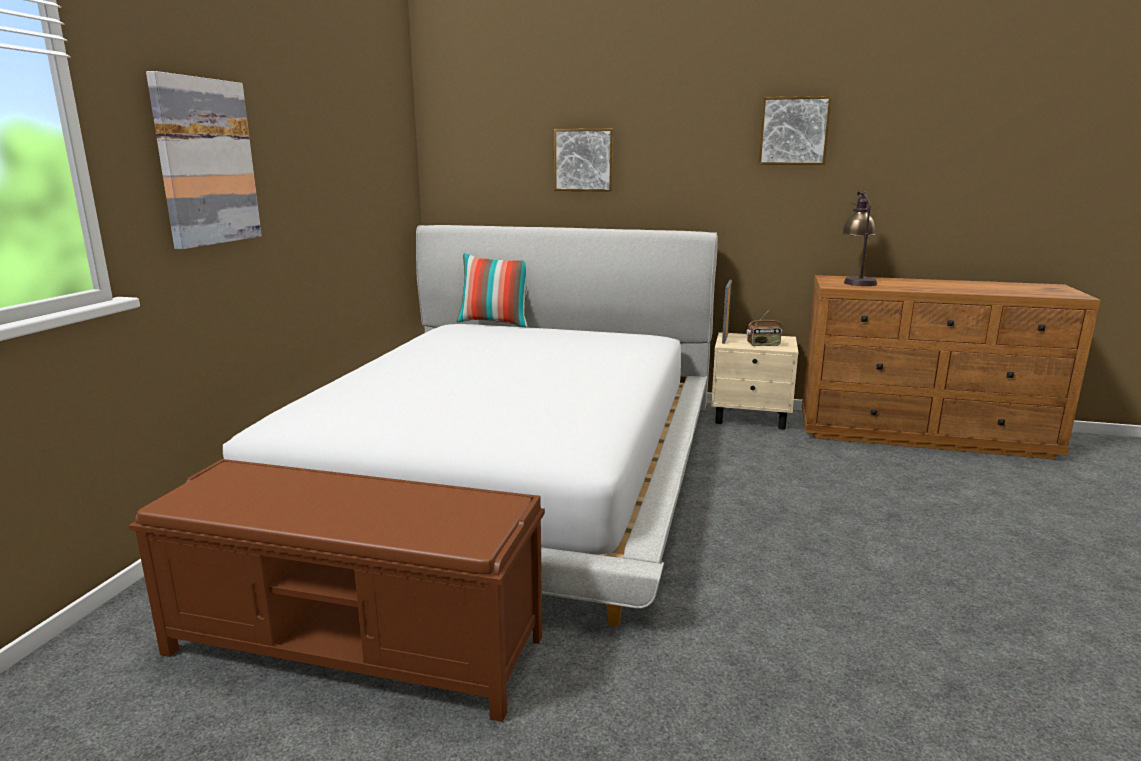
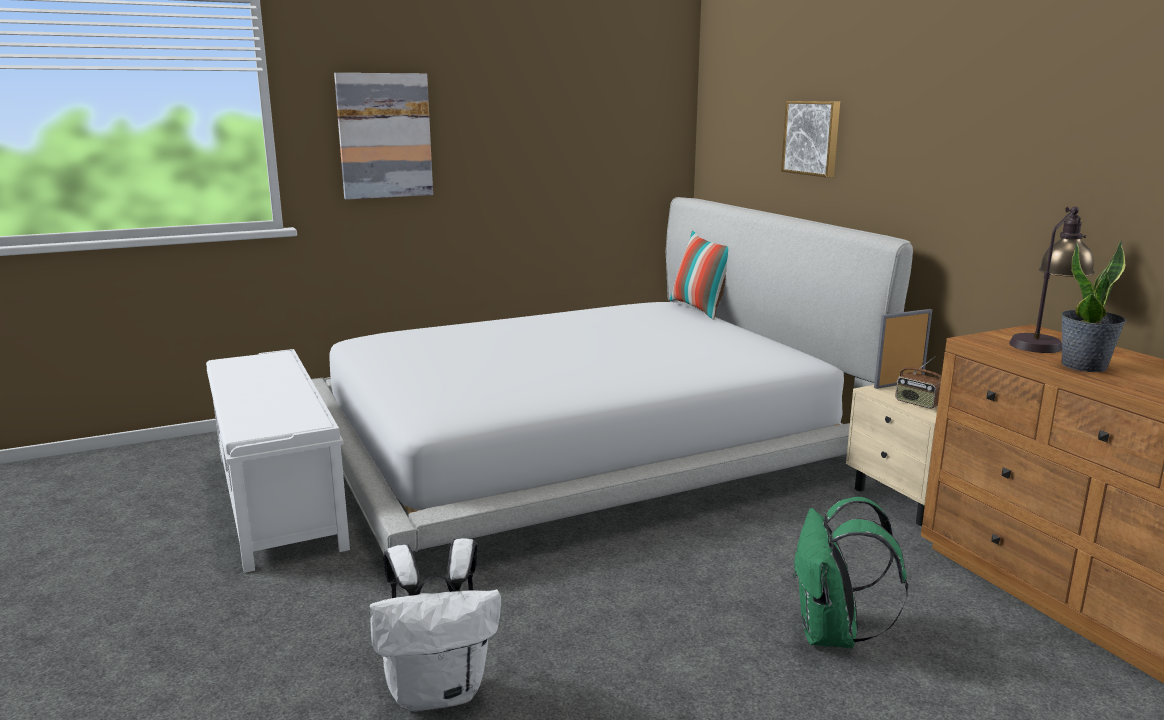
camera: 50 degrees right, 0 degrees up
(357, 646) = (279, 500): brown bench -> white bench
(793, 131) = (1025, 110): picture -> none
(847, 670) = (439, 690): none -> white backpack
(886, 502) = (832, 635): none -> green backpack
(908, 287) = (1084, 366): none -> potted plant

